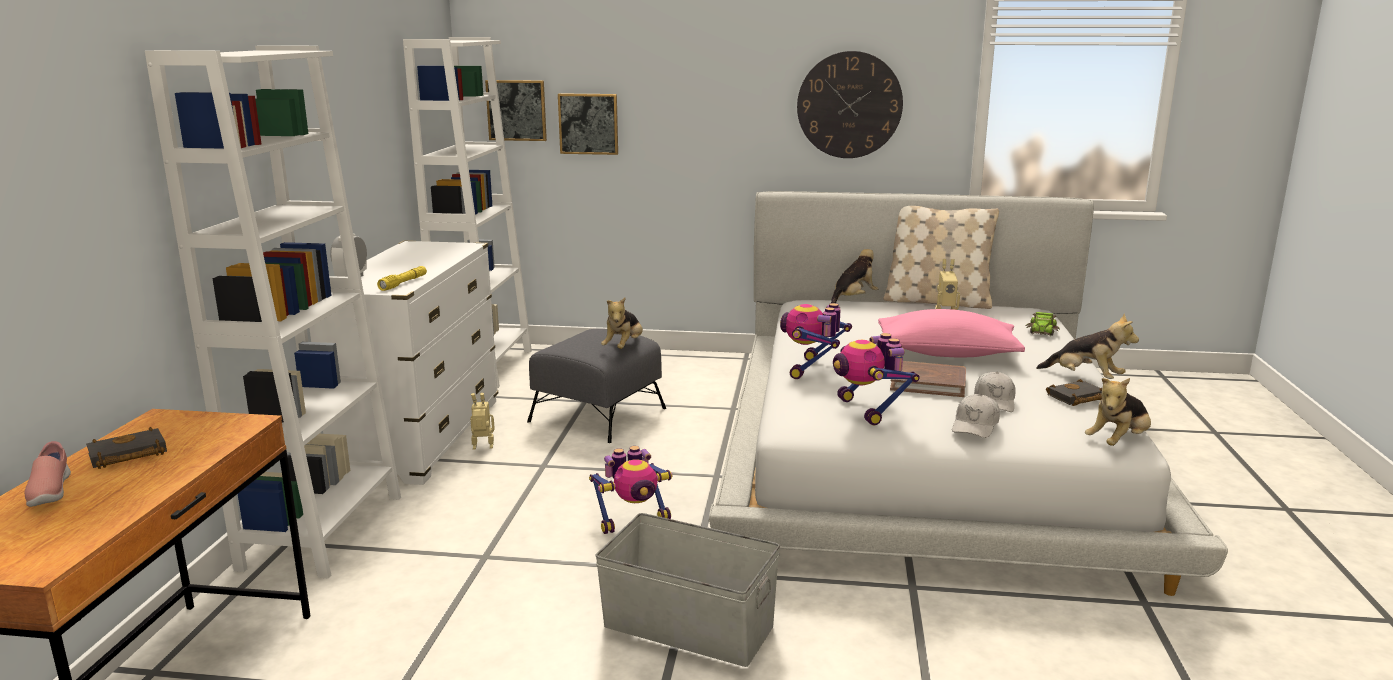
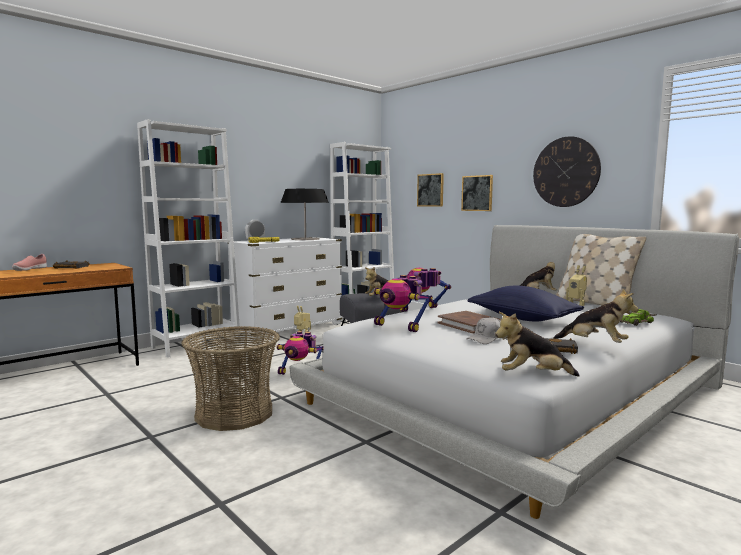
camera: 40 degrees right, 10 degrees down
(426, 254) = (305, 239): none -> table lamp
(516, 110) = (401, 184): picture -> picture (477, 193)
(688, 625) = (234, 413): grey storage box -> basket
(868, 410) = (400, 327): toy robot -> toy robot turned 75 degrees counterclockwise
(946, 354) = (522, 318): pink pillow -> blue pillow
(975, 426) = (441, 344): white cap -> none
(1085, 378) = (595, 344): plush toy -> plush toy turned 45 degrees counterclockwise

